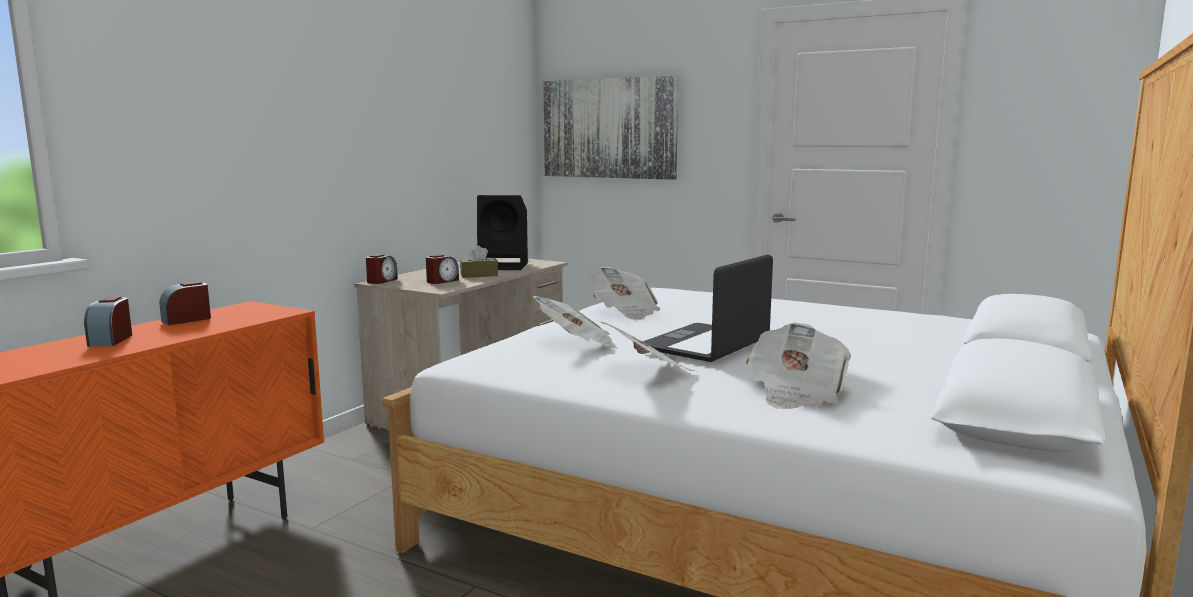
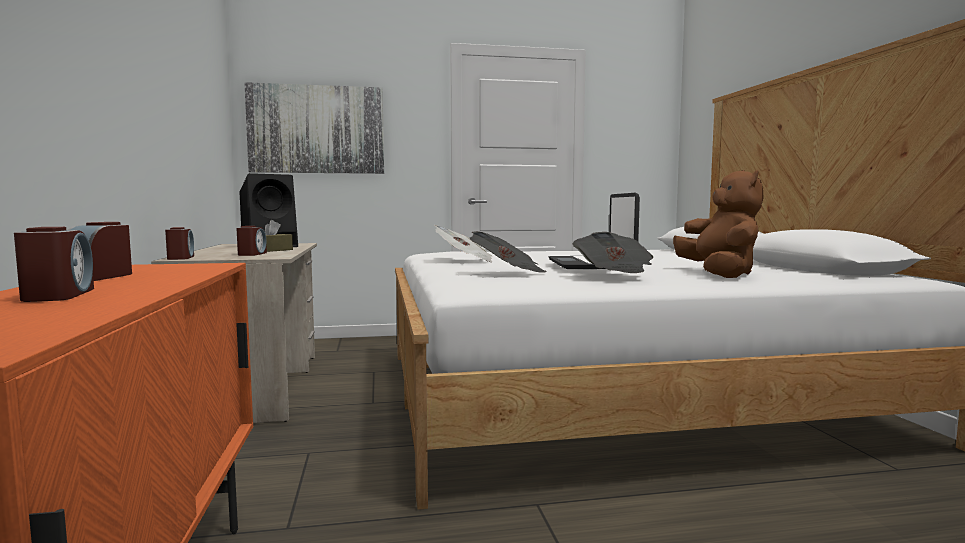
camera: 40 degrees left, 5 degrees down
(111, 340) = (58, 295): alarm clock -> alarm clock turned 150 degrees counterclockwise
(795, 393) = (719, 274): newspaper -> brown plush toy

